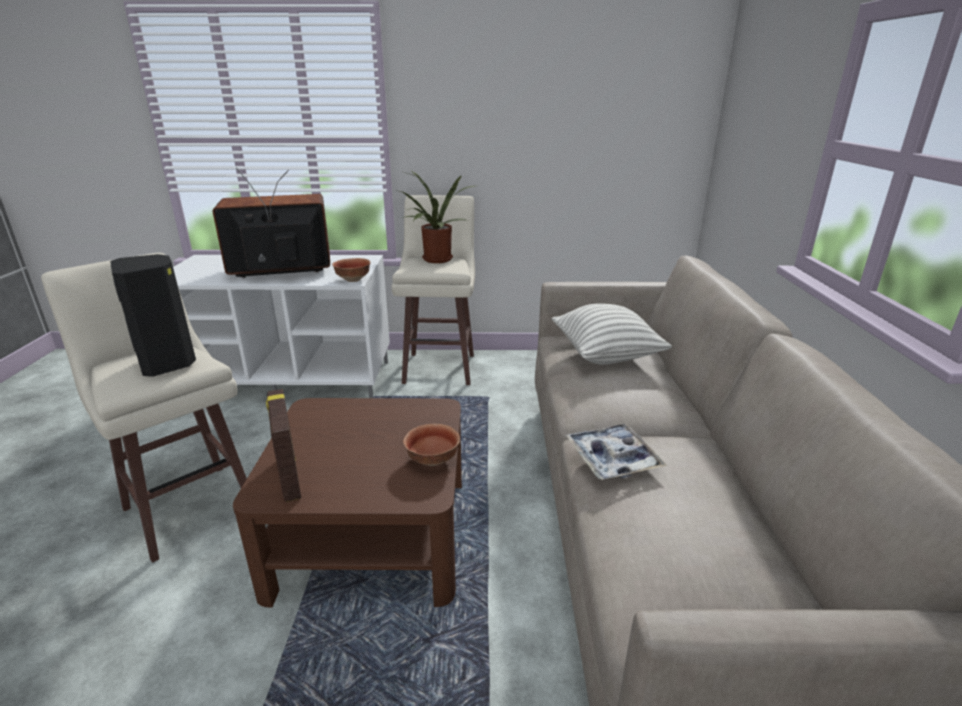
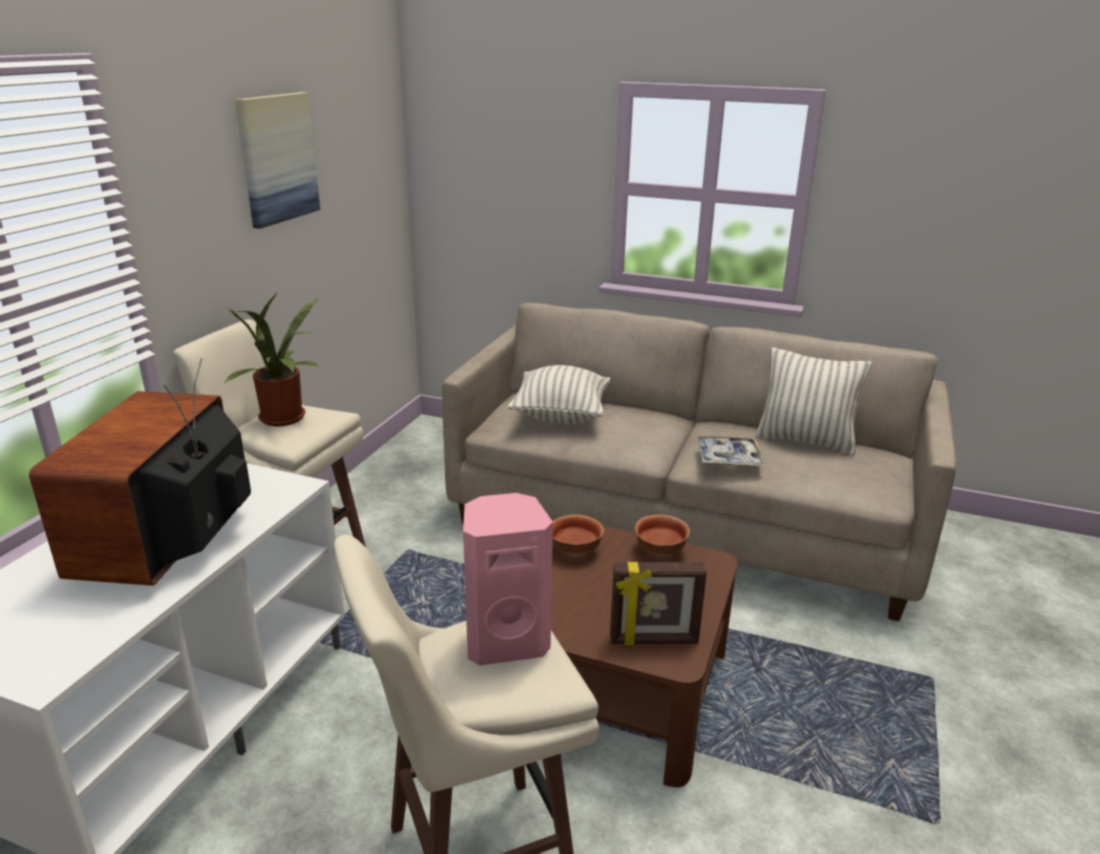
camera: 70 degrees left, 0 degrees up
(168, 363) = (506, 641): black speaker -> pink speaker
(352, 280) = (292, 486): bowl -> bowl (574, 551)
(533, 88) = (277, 158): none -> picture
(737, 521) = (805, 441): none -> pillow

